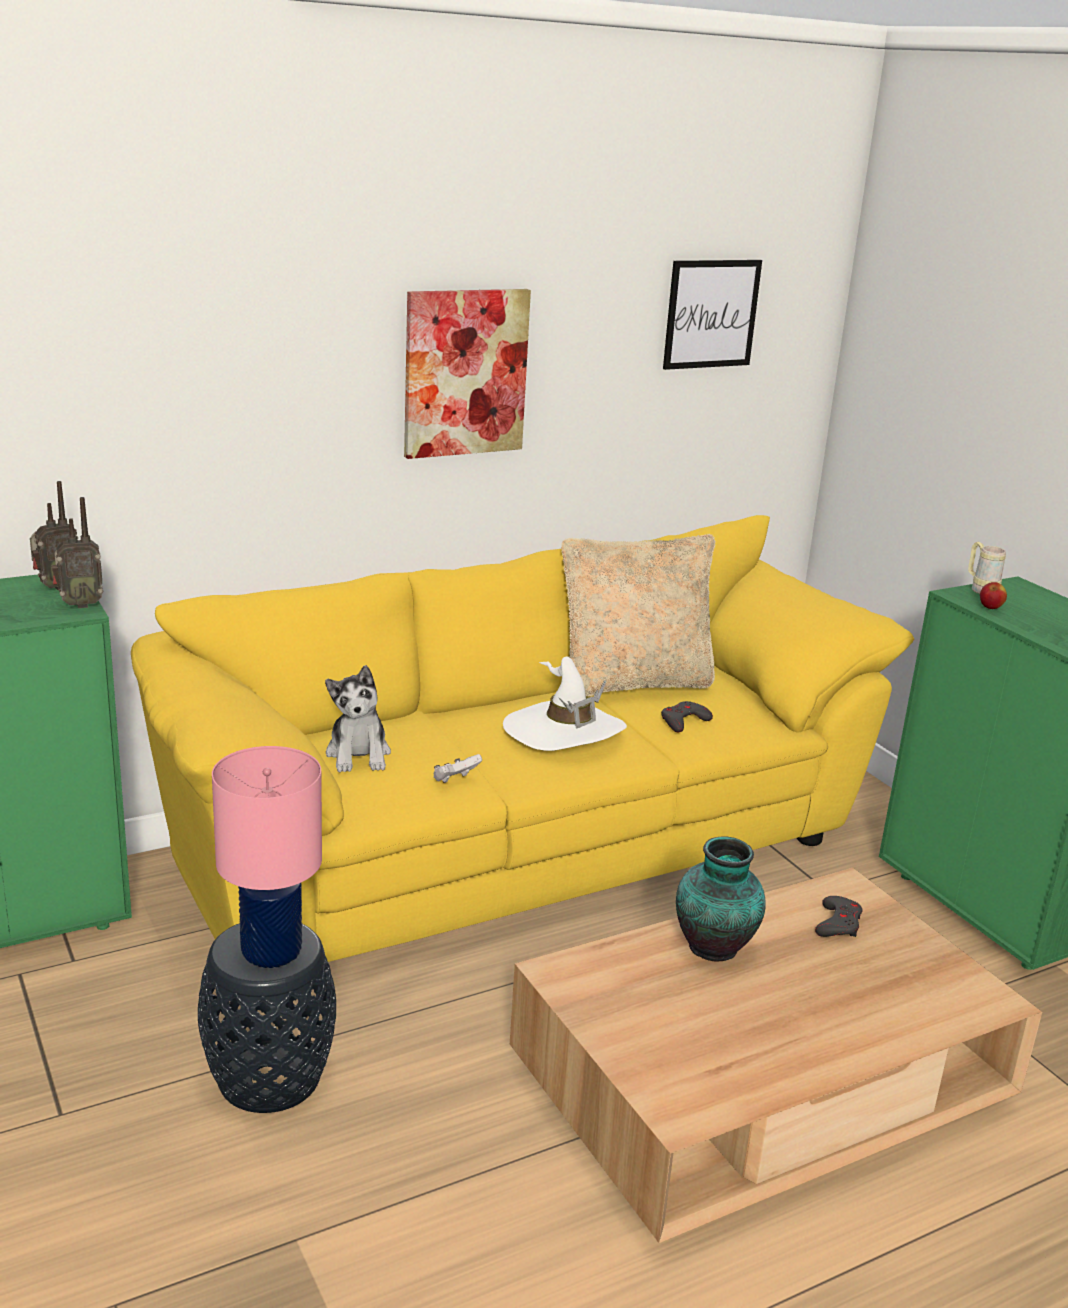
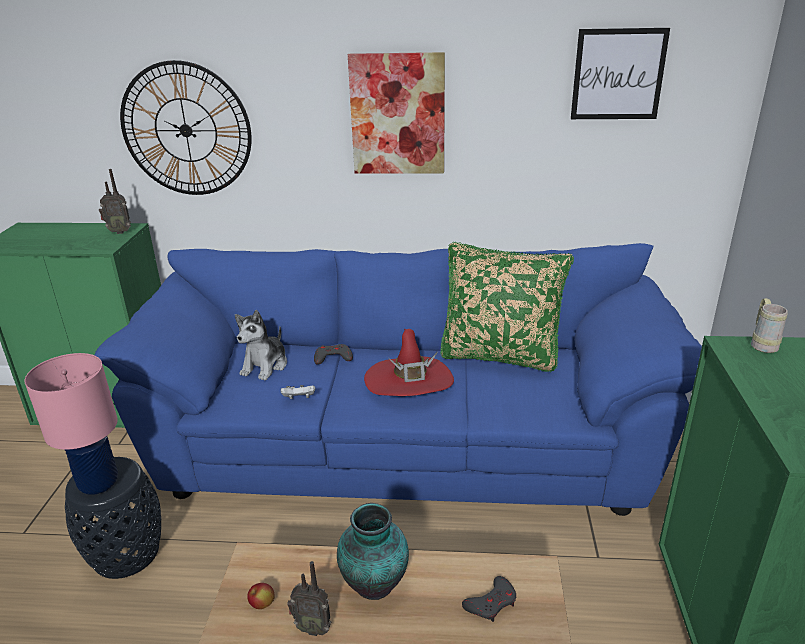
camera: 35 degrees right, 5 degrees up
(79, 604) = (112, 244): radio -> radio (313, 627)
(156, 411) = (186, 130): none -> wall clock
(523, 854) = (405, 454): yellow sofa -> blue sofa
(564, 731) = (409, 381): white hat -> red hat
(635, 686) = (500, 358): beige pillow -> green pillow
(683, 721) = (505, 394): grey game controller -> grey game controller (333, 357)
(990, 608) = (747, 365): apple -> apple (262, 604)

